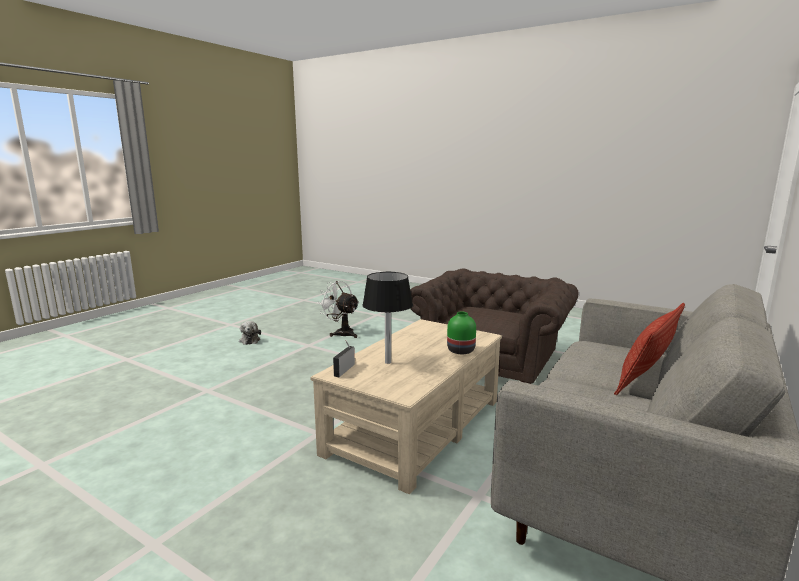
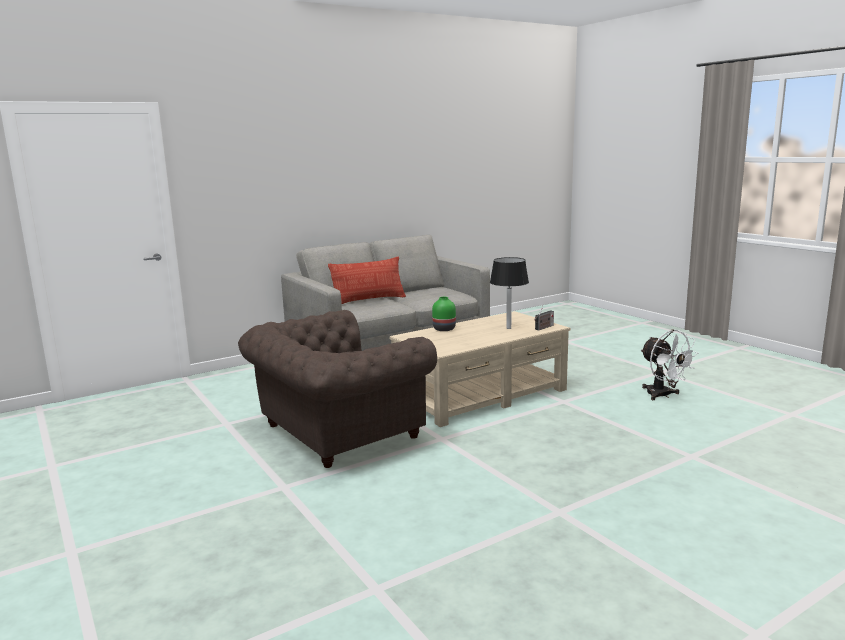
camera: 155 degrees left, 0 degrees up
(249, 340) = (676, 550): plush toy -> none
(341, 333) = (490, 533): white fan -> white fan (663, 395)

